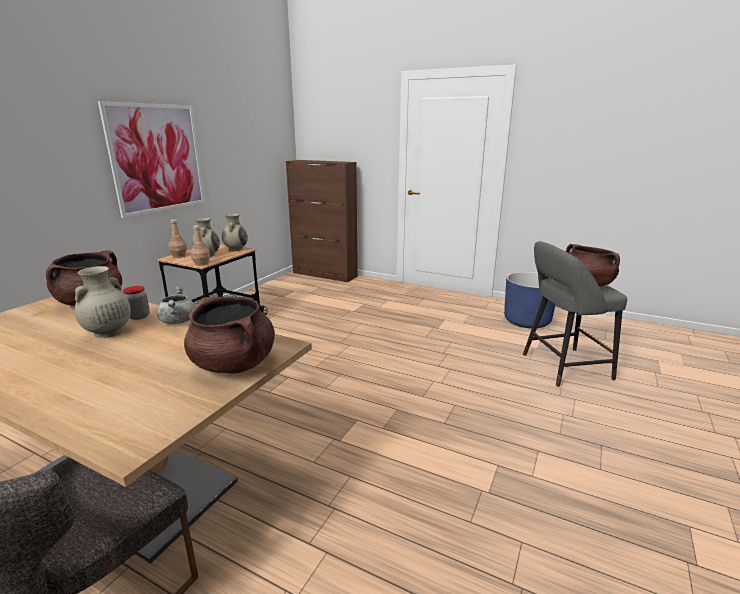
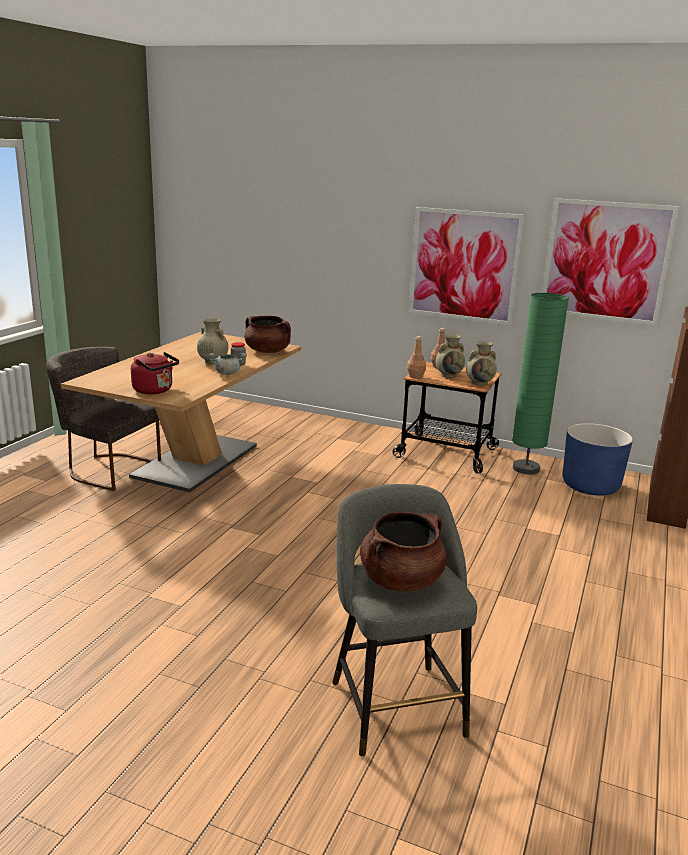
camera: 85 degrees right, 0 degrees up
(234, 364) = (155, 391): brown cooking pot -> red kettle
(243, 138) = (605, 261): none -> picture
(264, 300) = (526, 469): none -> green floor lamp
(527, 321) = (580, 701): blue planter -> blue planter (590, 486)

